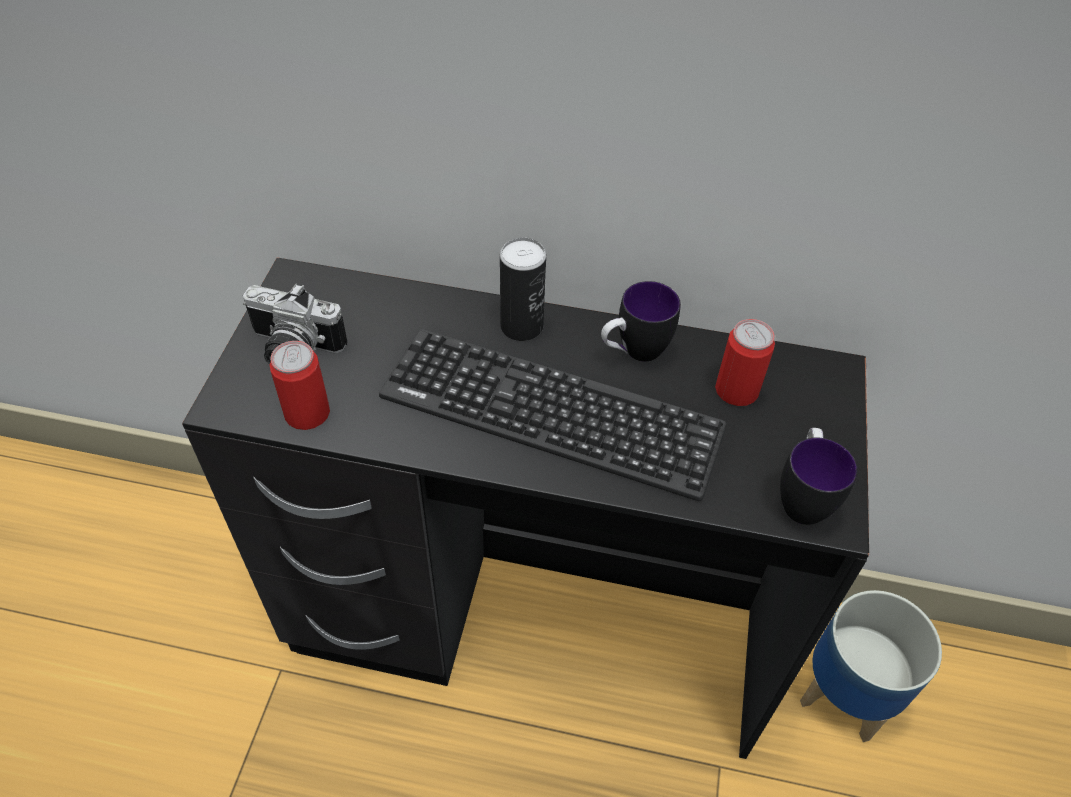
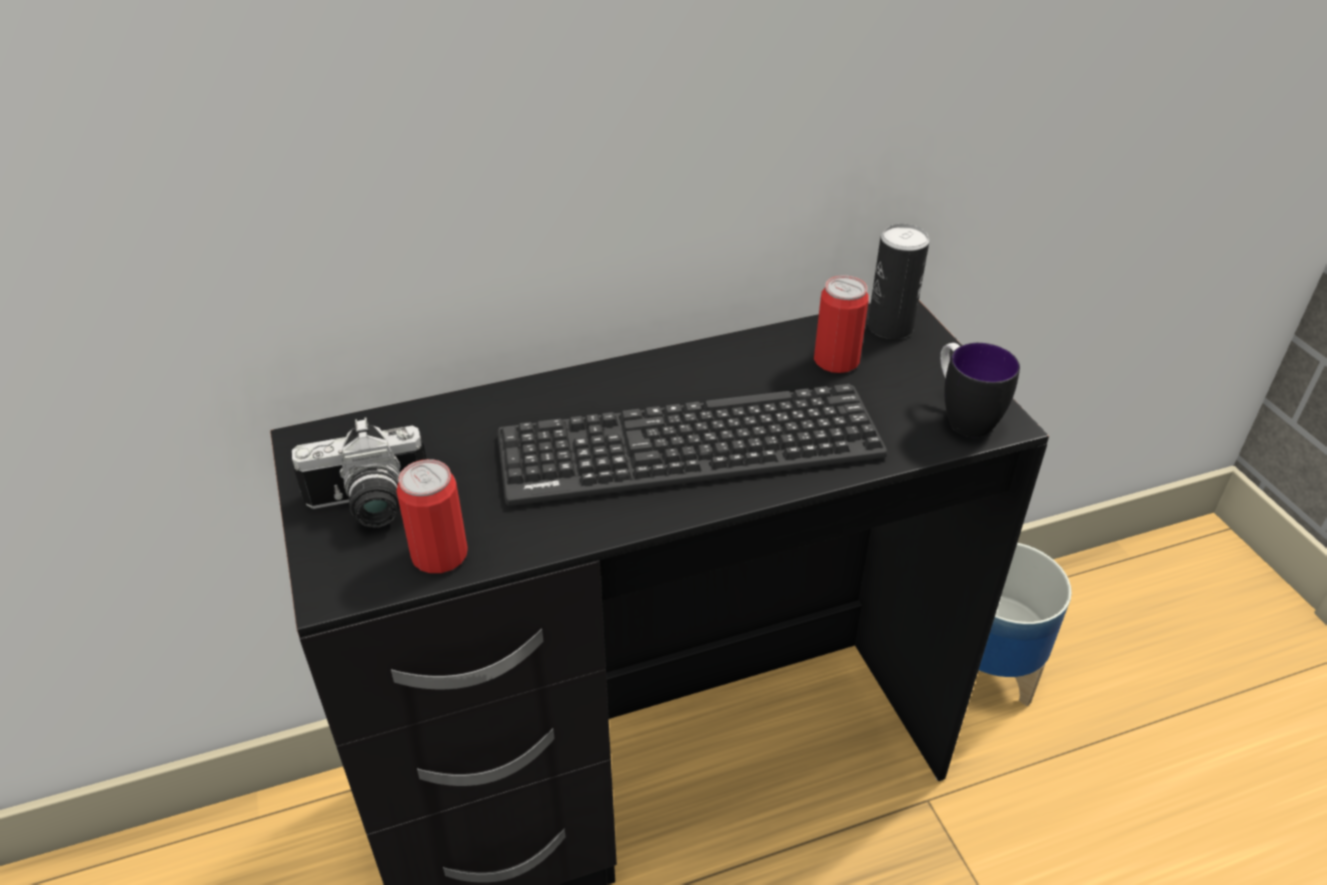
camera: 30 degrees left, 10 degrees down
(521, 326) = (596, 388): can -> can (890, 327)
(633, 352) = (721, 368): mug -> none

